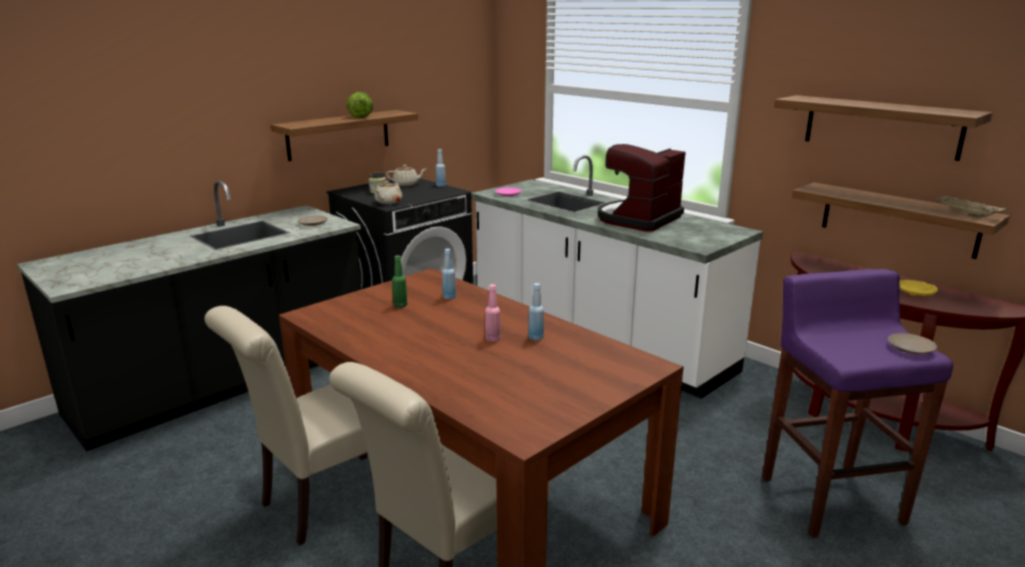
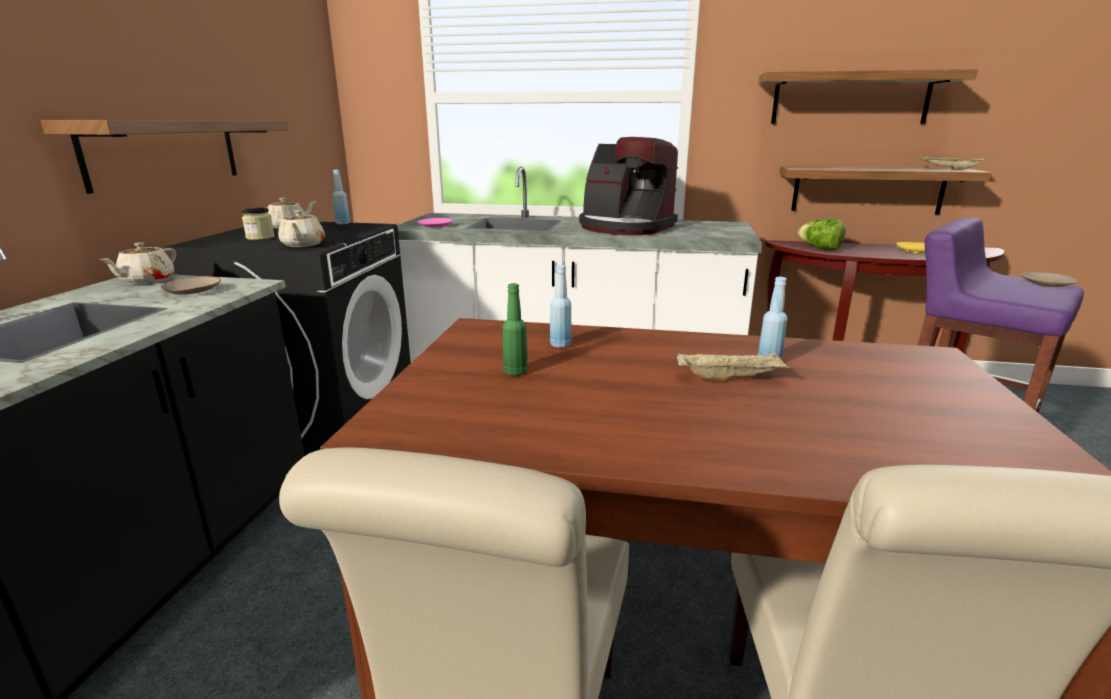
camera: 35 degrees left, 0 degrees up
(304, 212) = (146, 280): none -> beige teapot
(360, 116) = (203, 119): lettuce -> lettuce (820, 248)
(493, 339) = (730, 379): pink bottle -> beige tray
(638, 219) = (625, 227): coffee machine -> coffee machine turned 60 degrees counterclockwise

